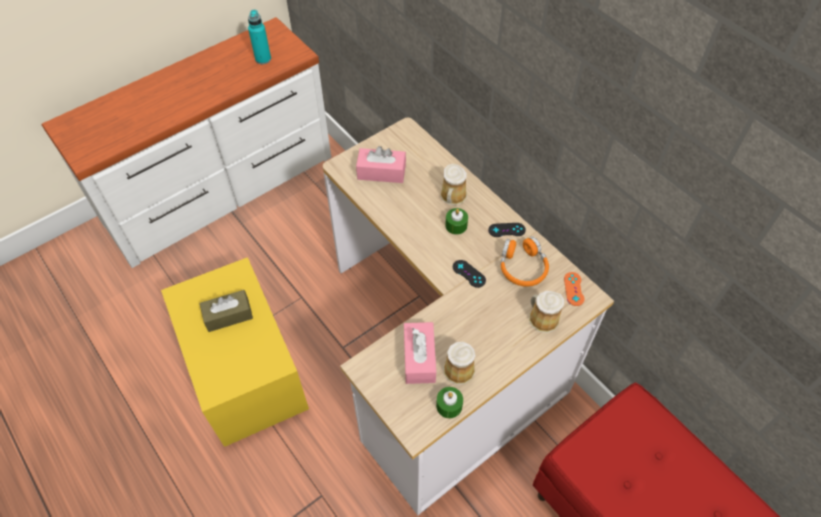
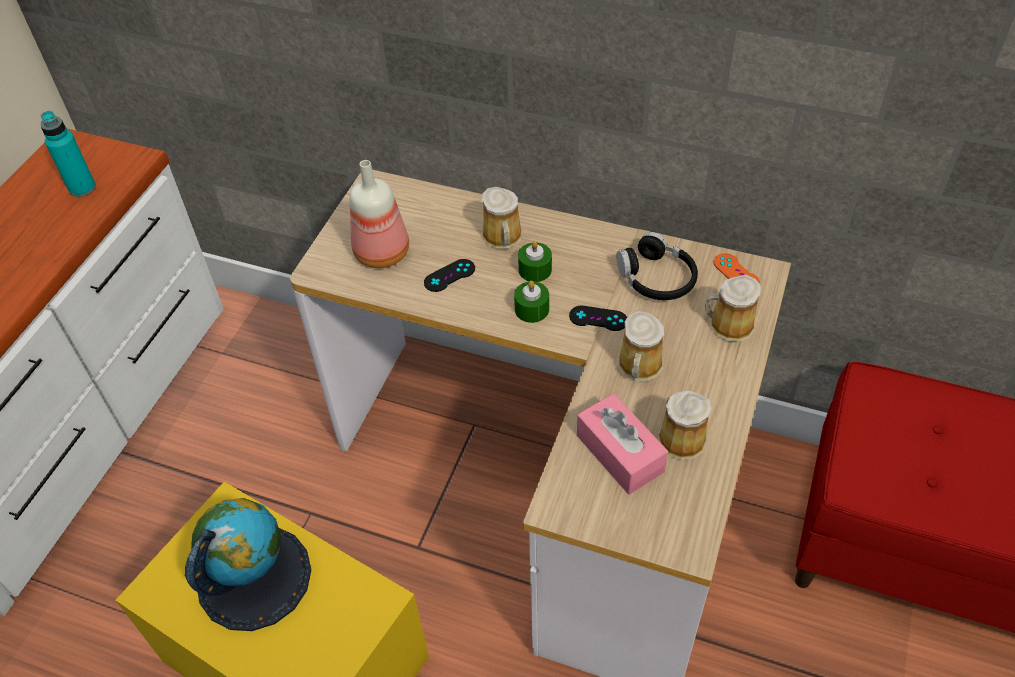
camera: 30 degrees left, 5 degrees down
(228, 315) = (254, 576): brown tissue box -> globe
(381, 172) = (383, 251): pink tissue box -> bottle
(449, 406) = (705, 490): green candle -> green candle (532, 309)
(469, 315) = (639, 367): none -> mug
(506, 230) = (602, 245): black game controller -> black game controller (449, 275)
(522, 267) = (656, 278): orange headphones -> black headphones

